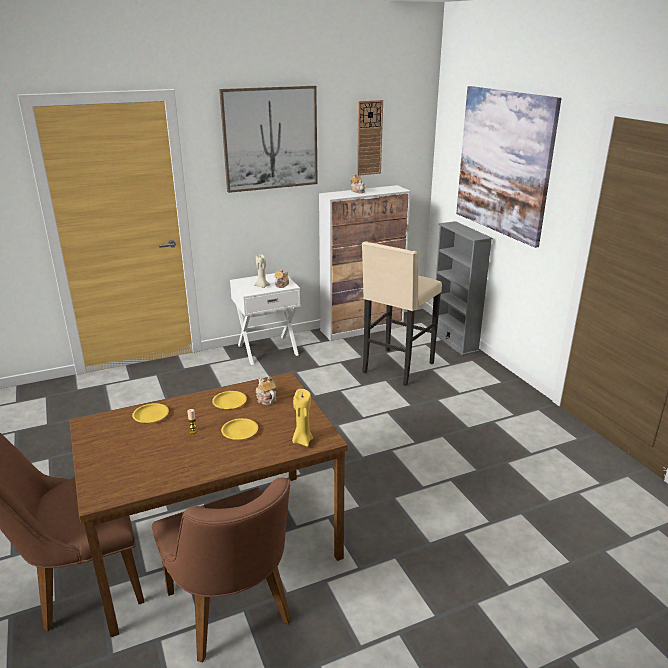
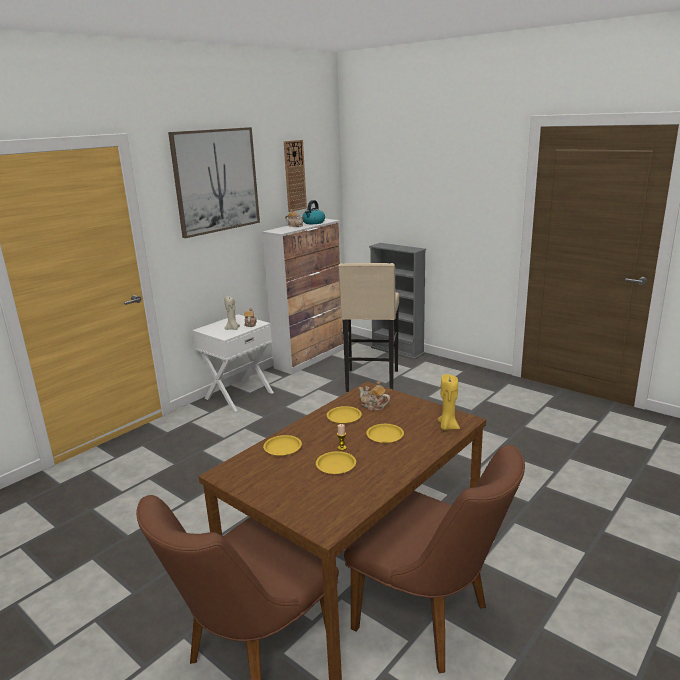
camera: 25 degrees left, 5 degrees down
(169, 445) = (335, 465): none -> yellow plate
(380, 190) = (313, 222): none -> kettle
(504, 163) = (428, 182): picture -> none

